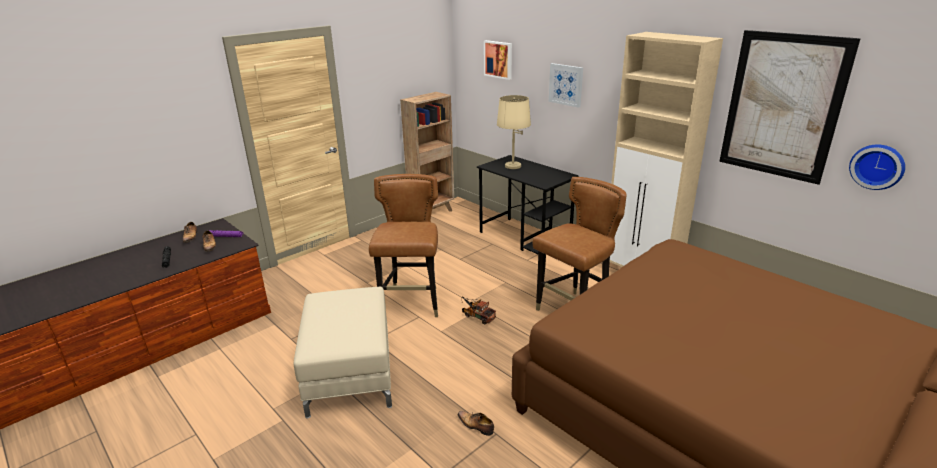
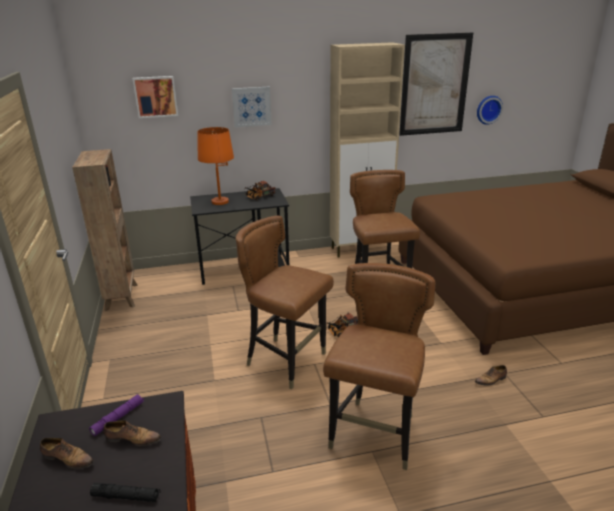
camera: 60 degrees left, 0 degrees up
(351, 373) = (375, 435): beige ottoman -> brown chair
(512, 166) = (220, 202): beige table lamp -> orange table lamp
(544, 175) = (259, 197): none -> toy truck

